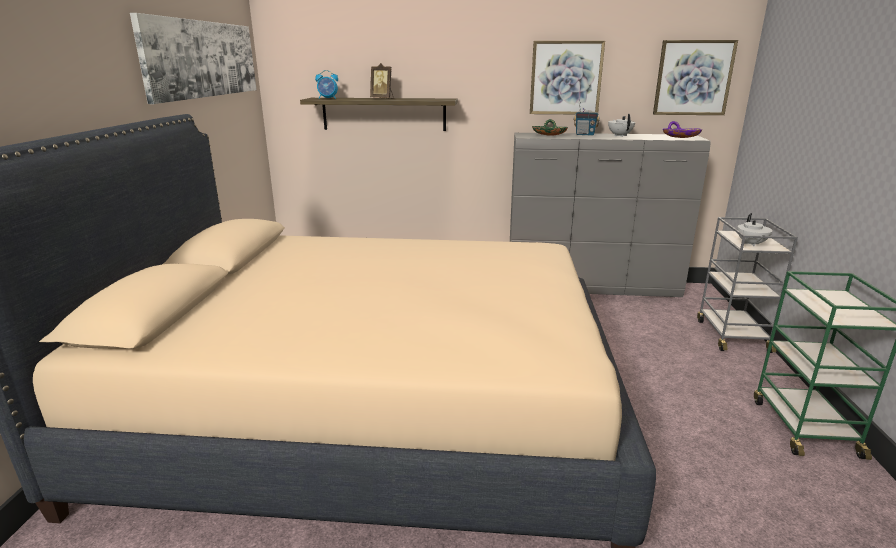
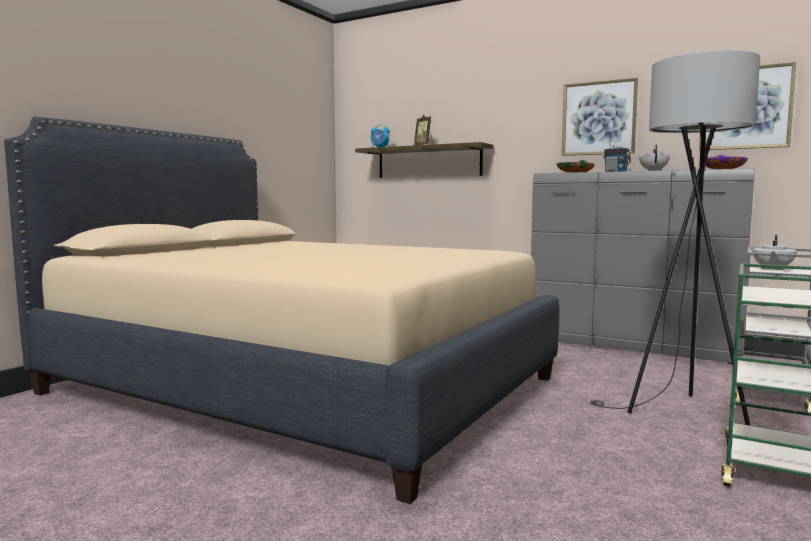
camera: 25 degrees right, 15 degrees down
(203, 59) = (272, 109): picture -> none
(696, 372) = (679, 413): none -> grey floor lamp

